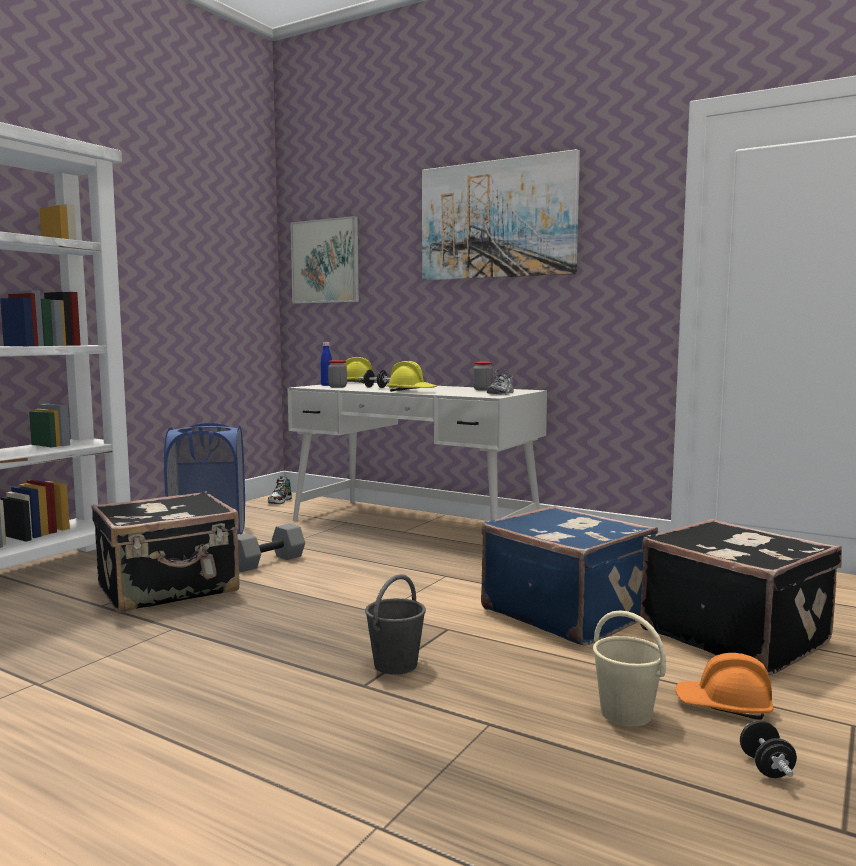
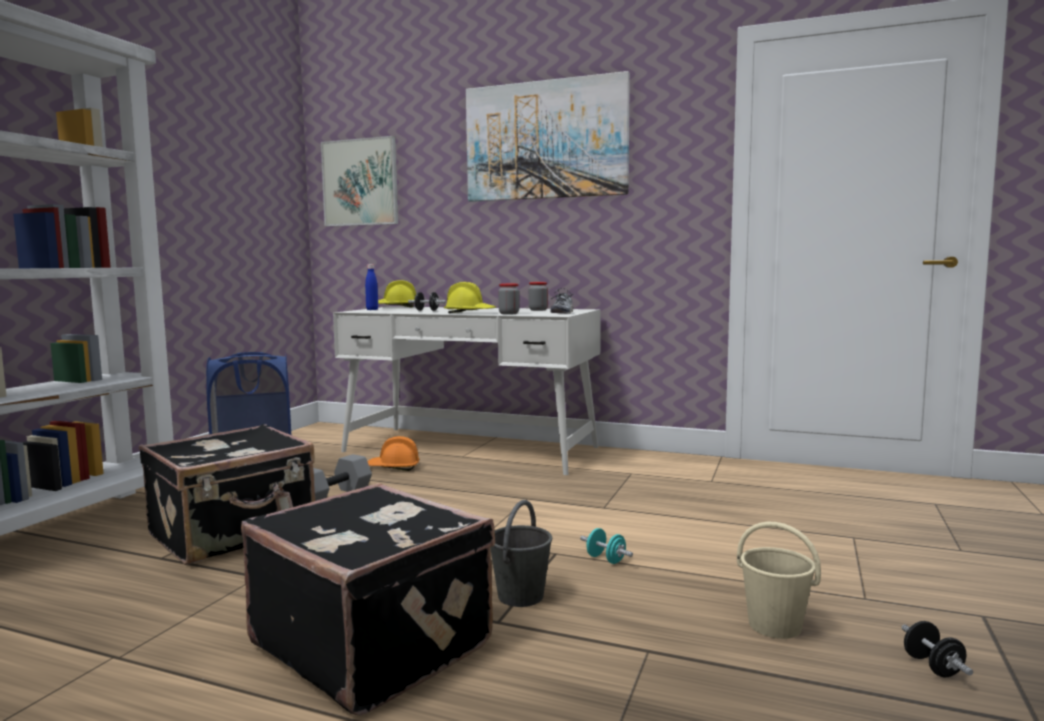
camera: 10 degrees left, 0 degrees up
(280, 501) = (319, 432): shoe -> none
(337, 387) = (386, 311): jar -> jar (509, 313)
(493, 638) = (606, 559): none -> turquoise dumbbell
(567, 613) = (664, 527): blue suitcase -> none
(724, 706) = (860, 608): orange hard hat -> orange hard hat (394, 467)
(735, 636) = (830, 538): black suitcase -> black suitcase (374, 643)

